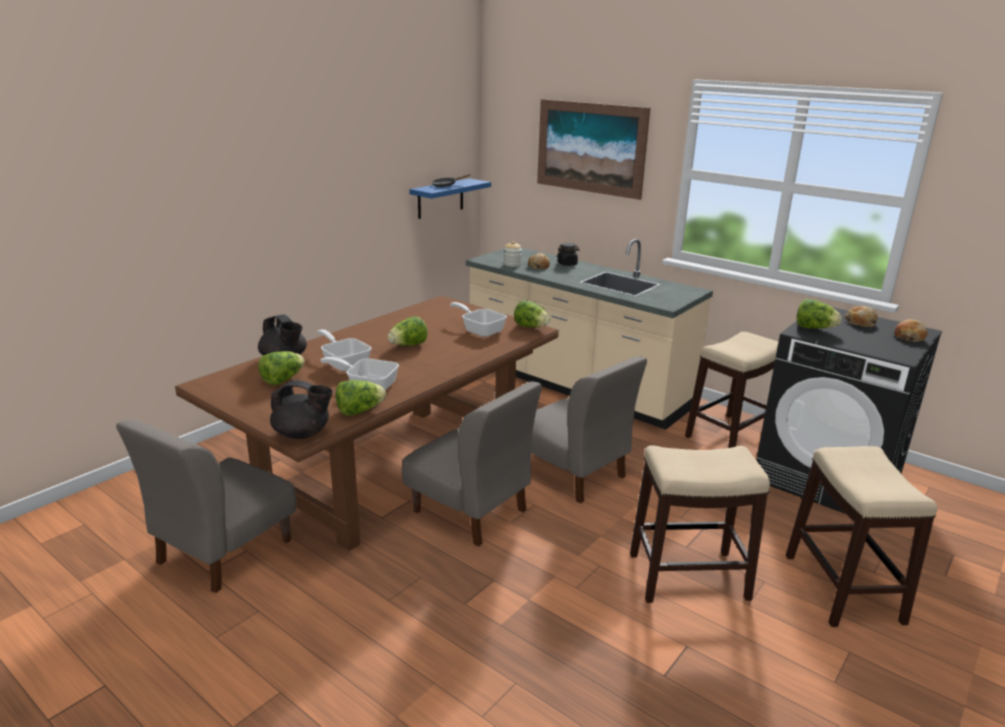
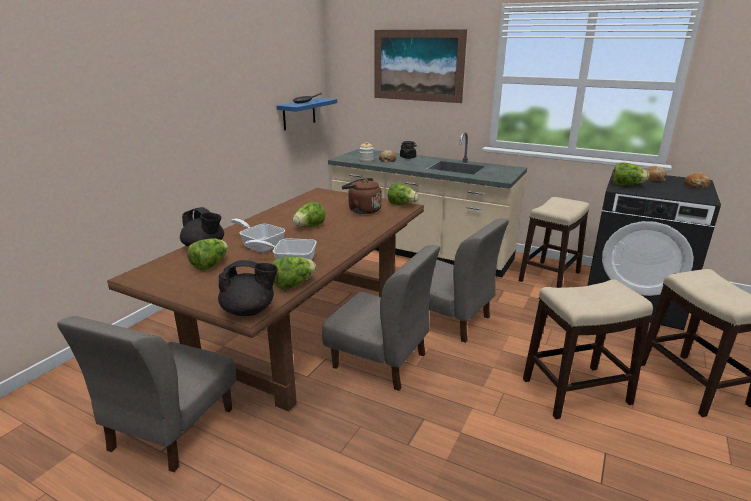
camera: 10 degrees left, 0 degrees up
(480, 330) = (362, 210): frying pan -> brown kettle

